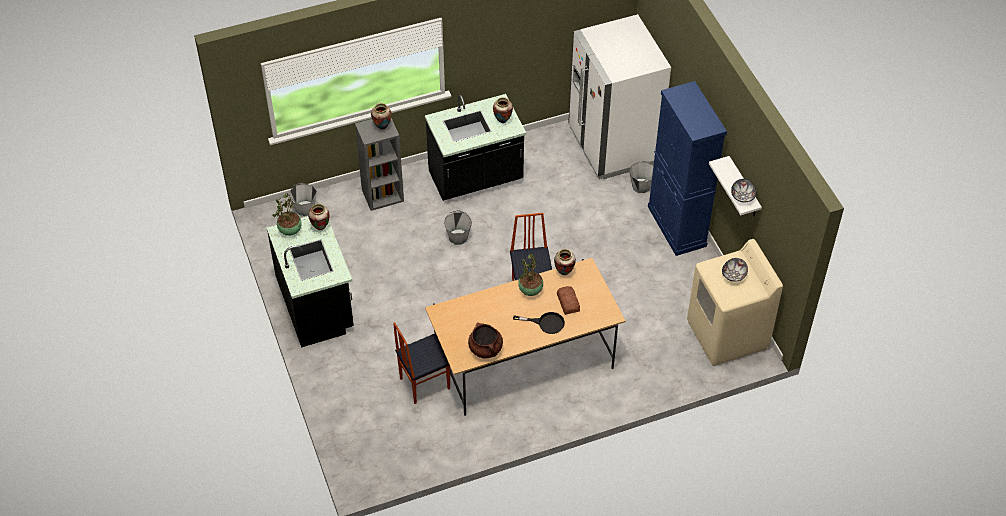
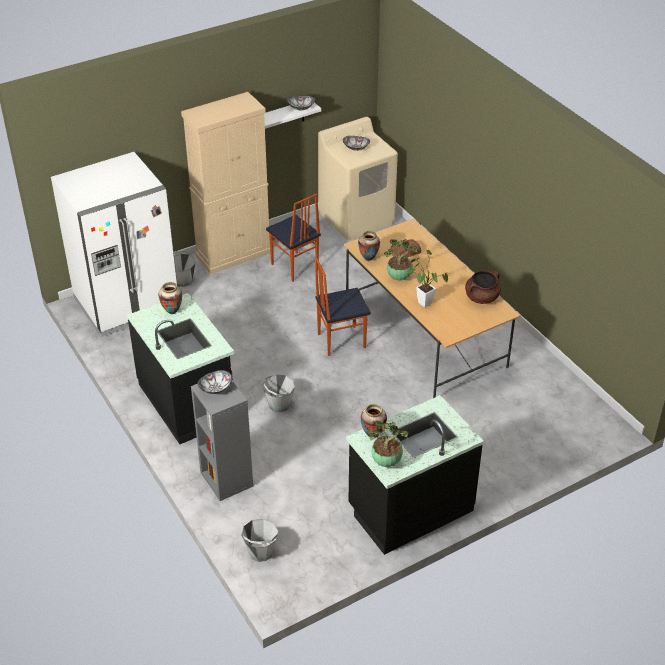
camera: 100 degrees left, 10 degrees down
(382, 127) = (215, 388): vase -> bowl
(424, 383) = (482, 401): chair -> chair (294, 267)
(490, 302) = (423, 301): none -> potted plant
(546, 323) = (435, 263): black frying pan -> none
(677, 226) = (233, 254): blue cabinet -> beige cabinet

